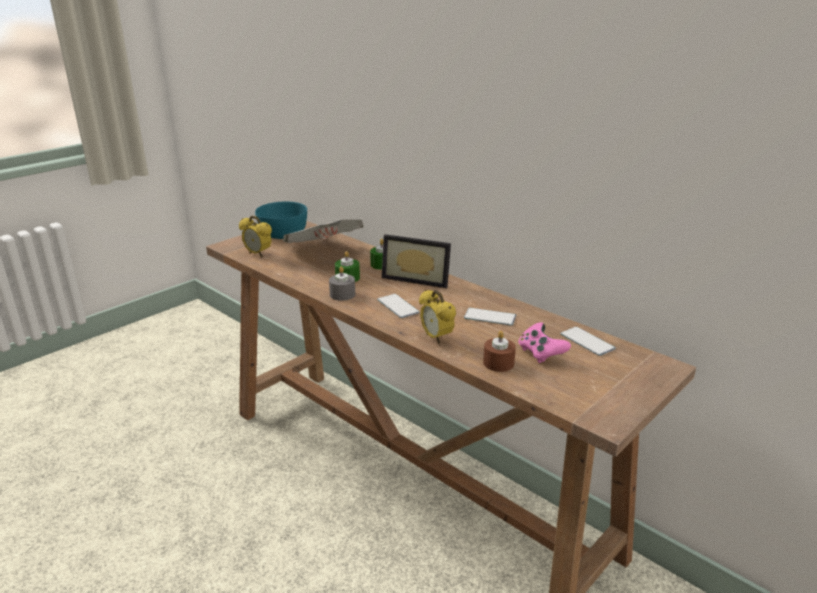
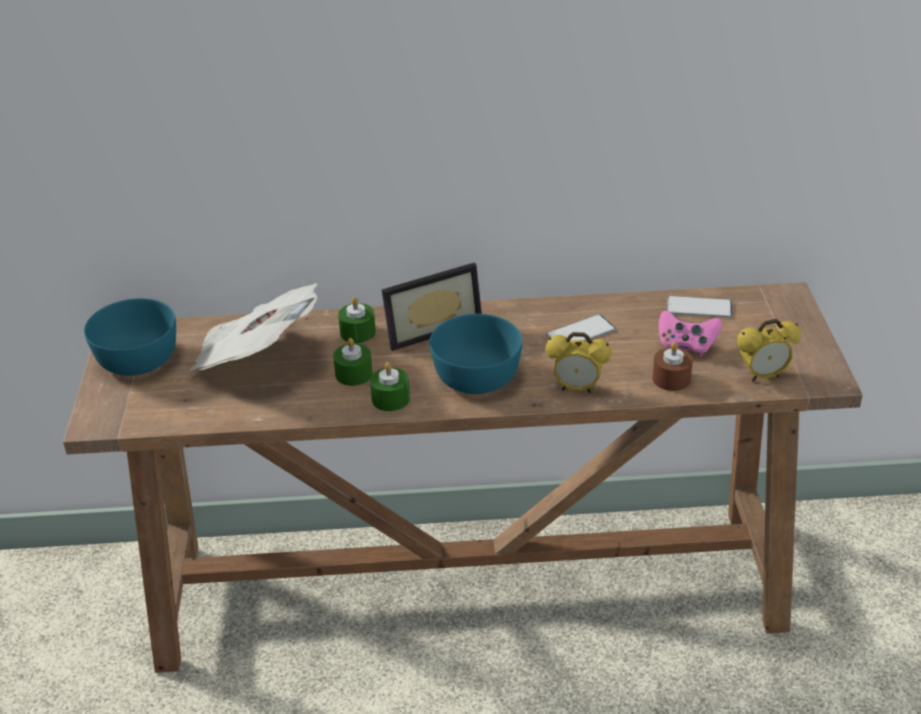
camera: 45 degrees left, 10 degrees up
(258, 254) = (171, 409): alarm clock -> alarm clock (763, 376)
(342, 294) = (390, 399): grey candle -> green candle
(398, 306) = (475, 376): phone -> turquoise bowl

